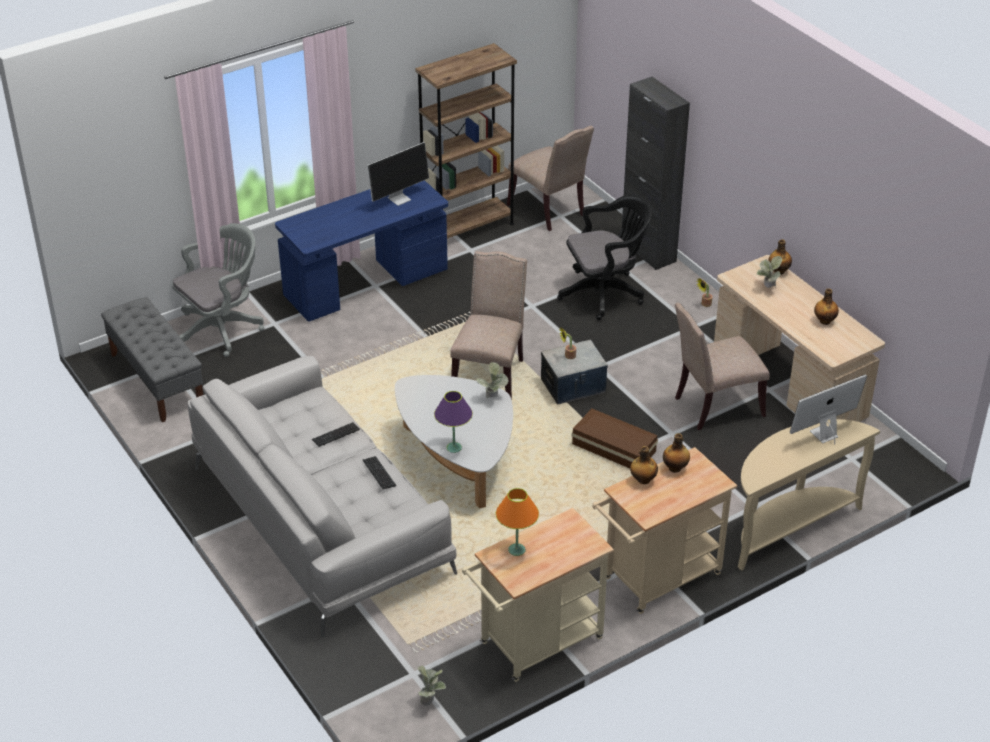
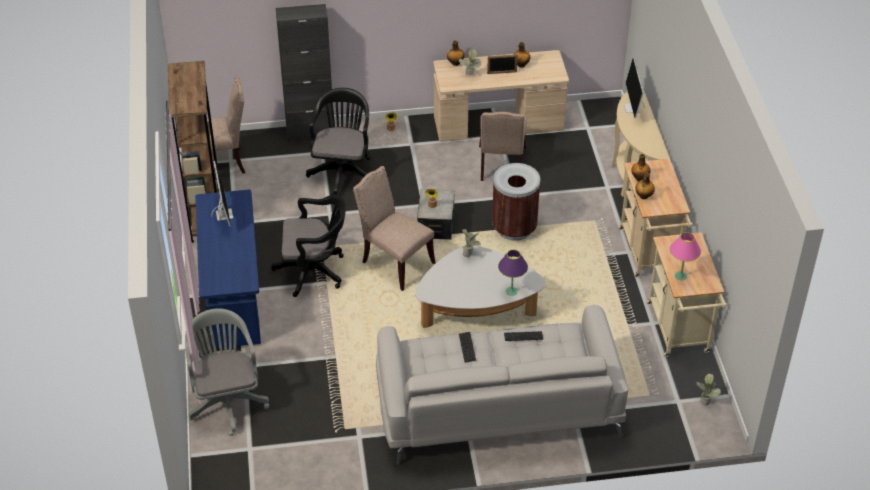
camera: 65 degrees left, 5 degrees up
(156, 379) = (266, 461): grey bench -> none
(437, 324) = (314, 271): none -> black office chair
(517, 549) = (681, 275): orange table lamp -> pink table lamp
(614, 449) = (514, 228): brown storage box -> brown trash can
(795, 310) = (502, 73): none -> picture frame

